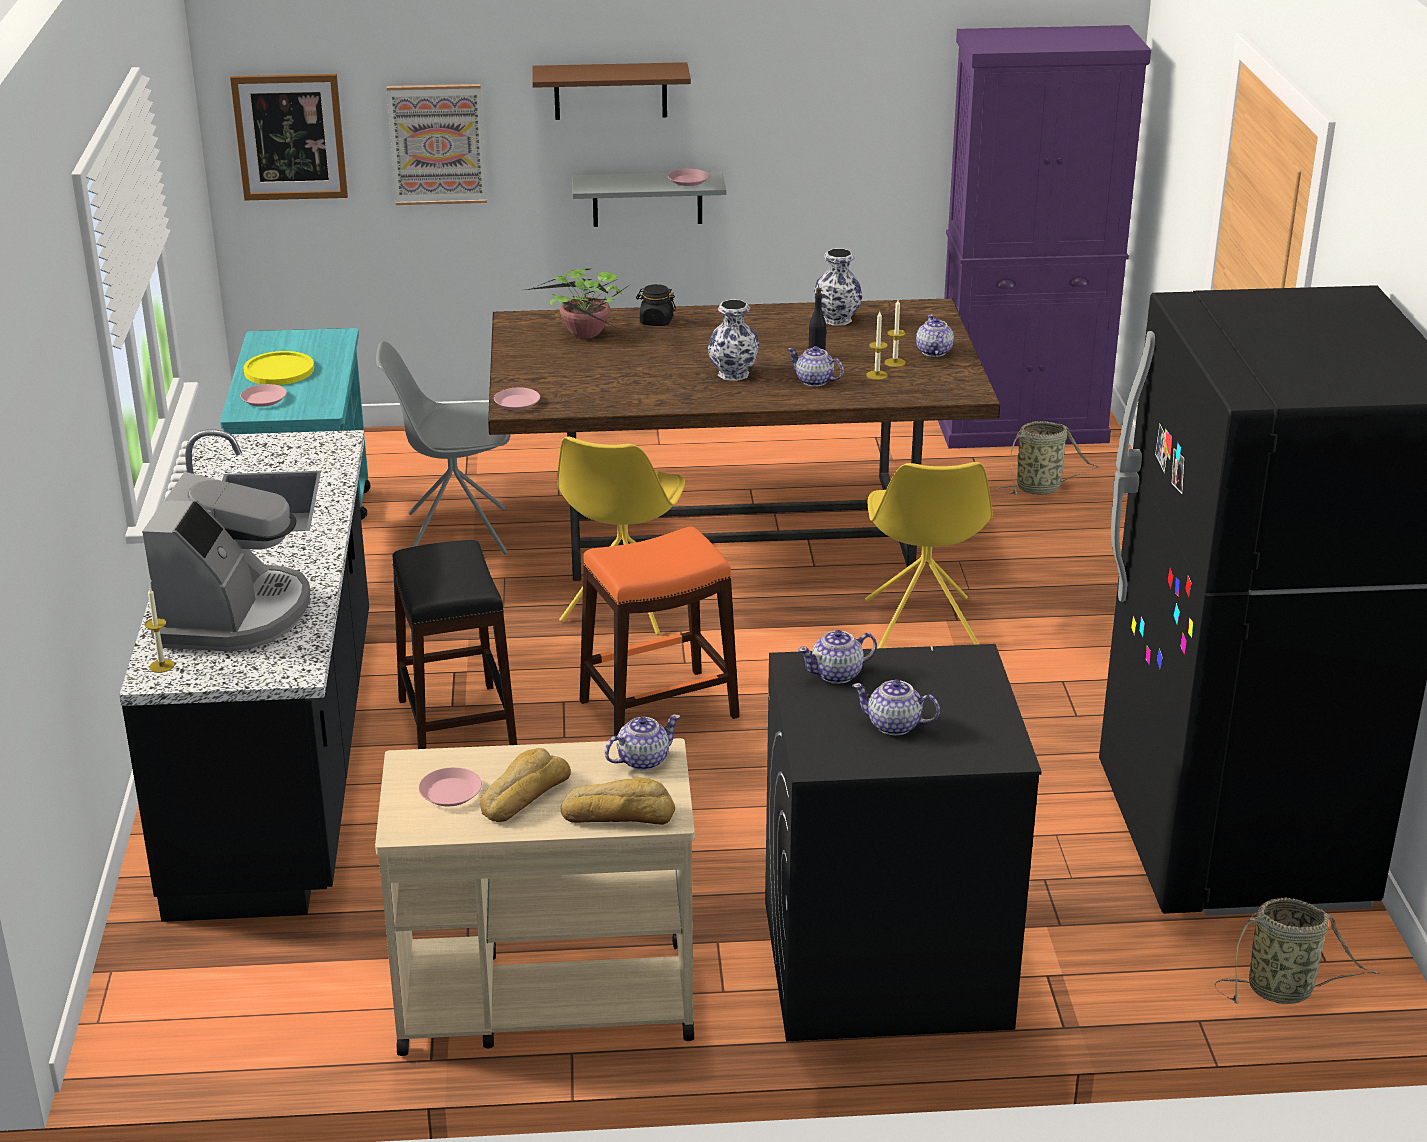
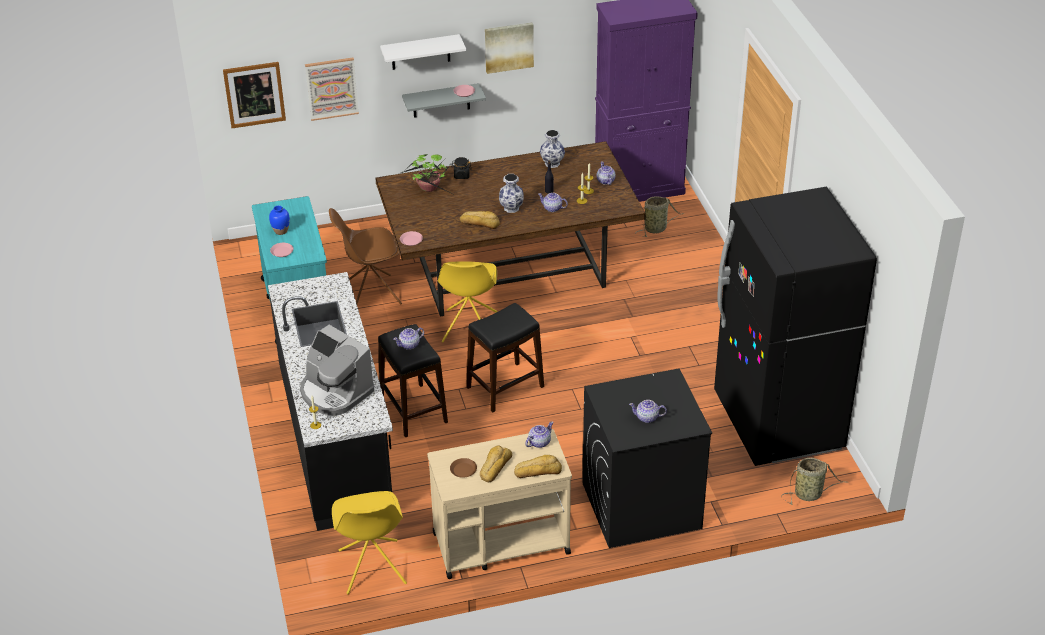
camera: 10 degrees left, 10 degrees up
(234, 614) = (335, 392): coffee machine -> coffee machine turned 135 degrees clockwise
(279, 370) = (281, 231): yellow plate -> blue vase
(451, 792) = (463, 470): pink plate -> brown plate
(454, 534) = (370, 294): grey chair -> brown chair
(610, 91) = (420, 52): brown shelf -> white shelf
(658, 709) = (504, 387): orange stool -> black stool
(663, 389) = (480, 222): none -> bread
(782, 102) = (508, 47): none -> picture
(837, 674) = (616, 394): teapot -> teapot (409, 345)
(922, 627) = (617, 323): yellow chair -> yellow chair (372, 568)

